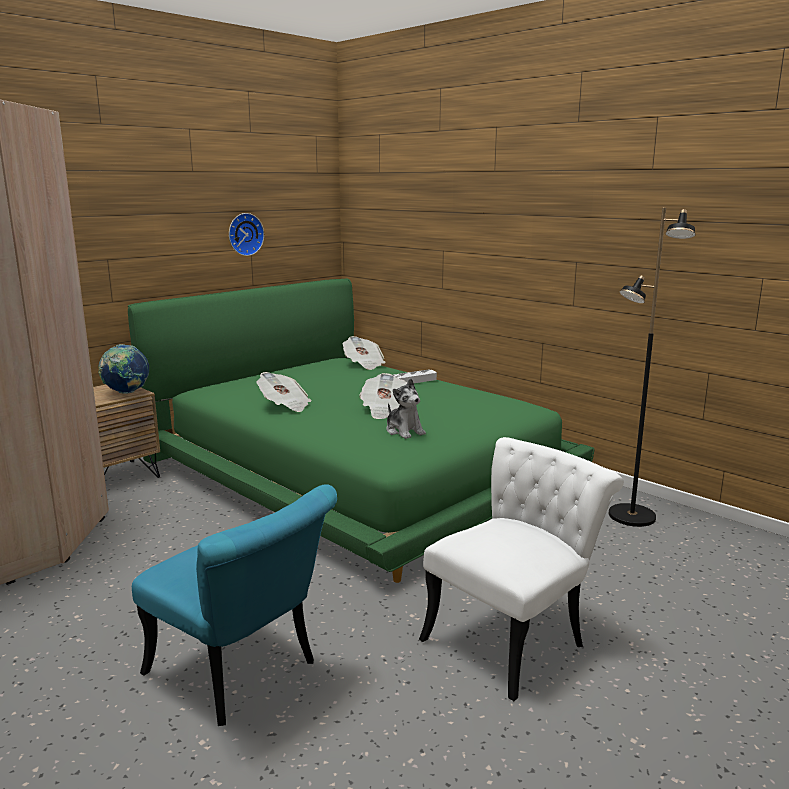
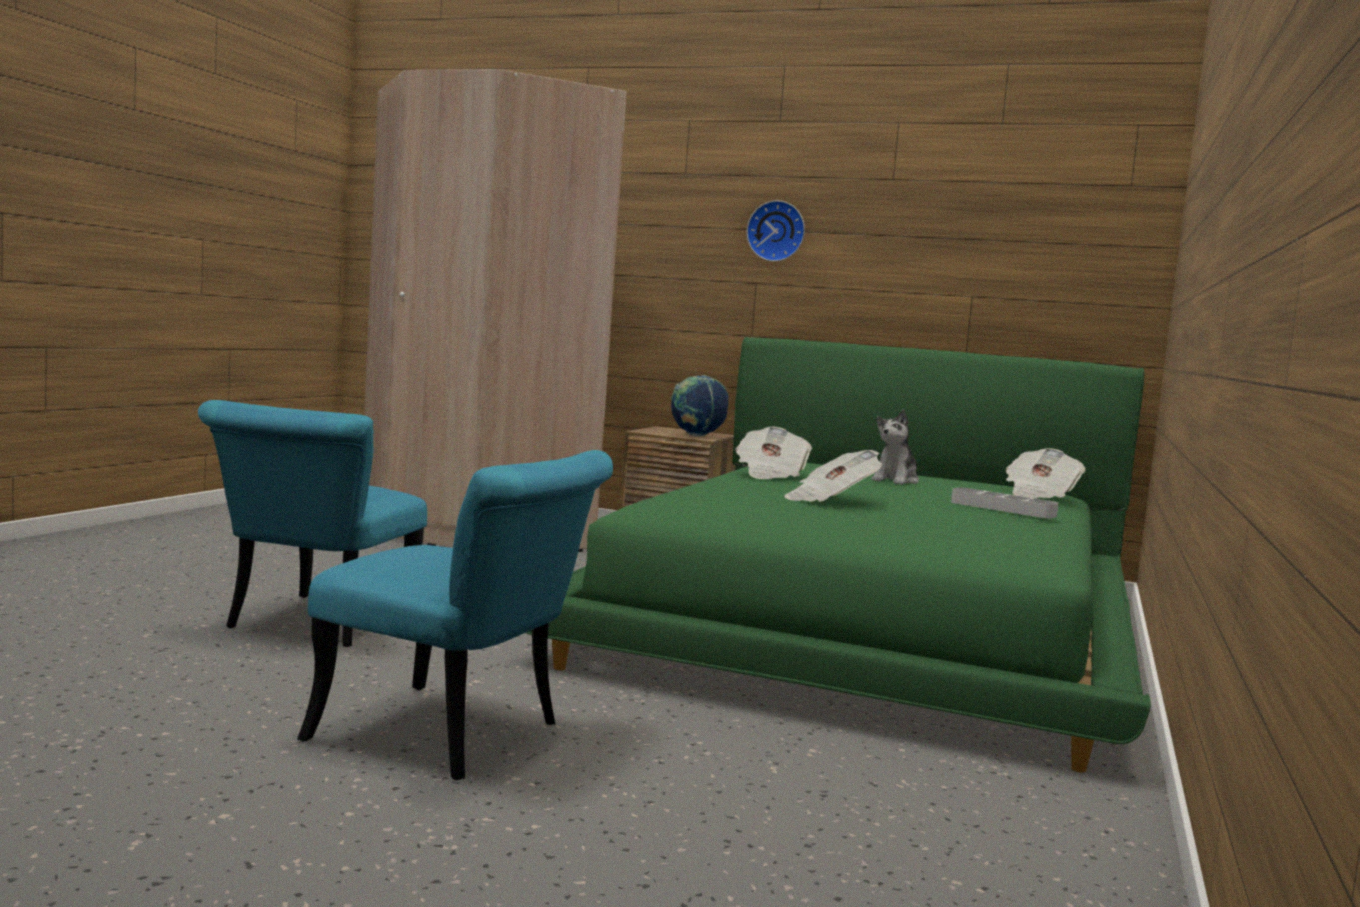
camera: 65 degrees right, 10 degrees down
(244, 234) = (961, 273): wall clock -> wall clock (776, 231)
(404, 431) = (758, 508): plush toy -> plush toy (895, 481)
(513, 636) = (457, 737): white chair -> turquoise chair
(631, 516) = (1014, 828): black floor lamp -> none

